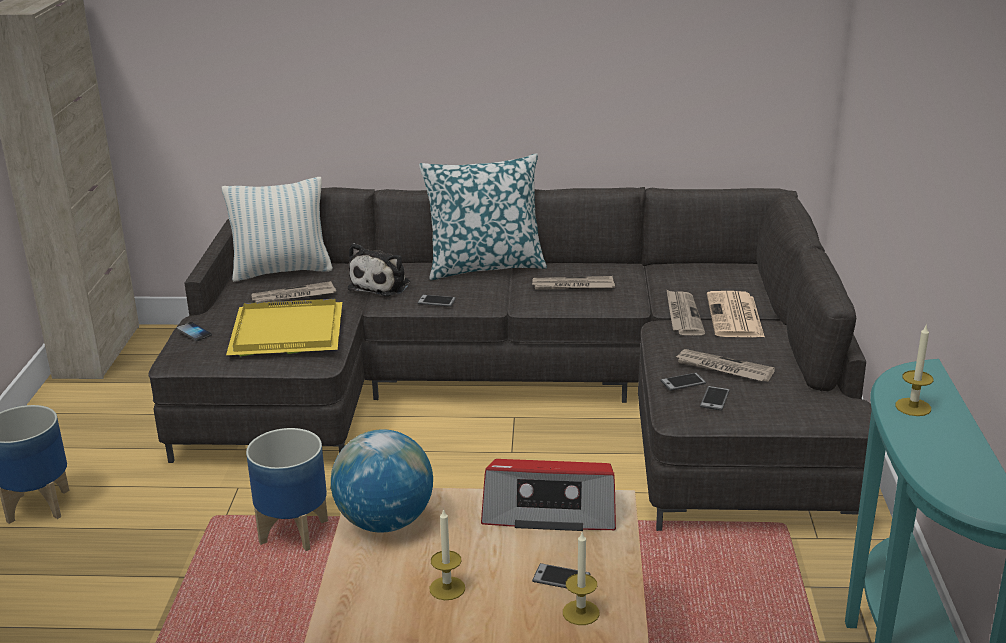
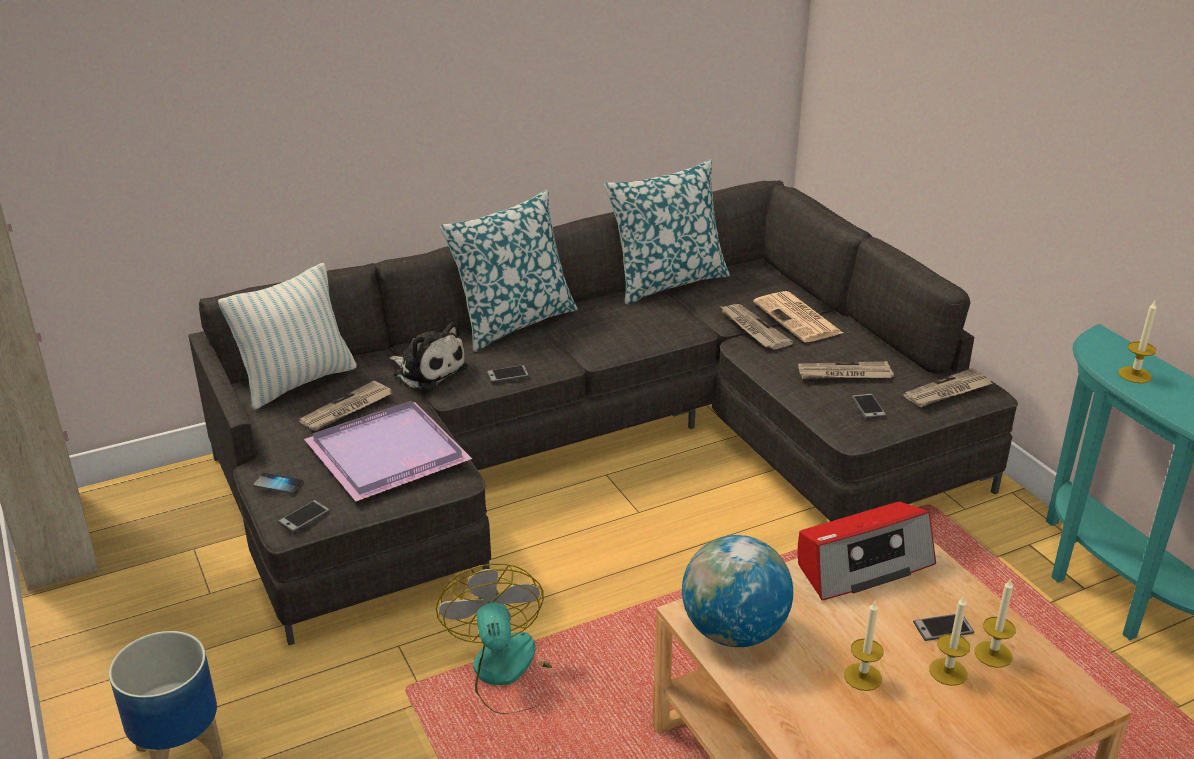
camera: 30 degrees left, 5 degrees up
(284, 333) = (386, 455): yellow tray -> purple tray
(292, 533) = (508, 674): planter -> fan
(382, 285) = (428, 370): plush toy -> plush toy turned 45 degrees counterclockwise
(523, 610) = (948, 672): none -> candle
(572, 286) = (623, 323): newspaper -> newspaper (948, 391)
(649, 264) = (667, 282): none -> pillow
(683, 382) = (825, 398): phone -> phone (304, 517)

